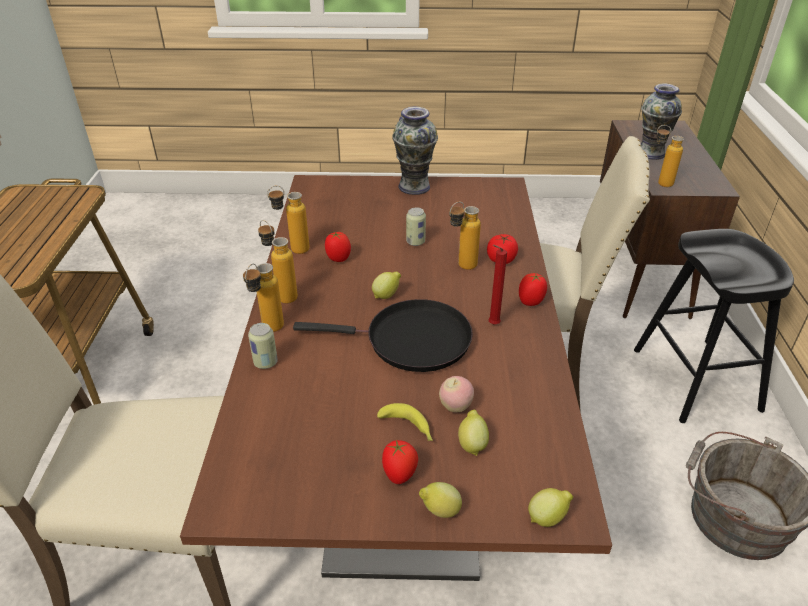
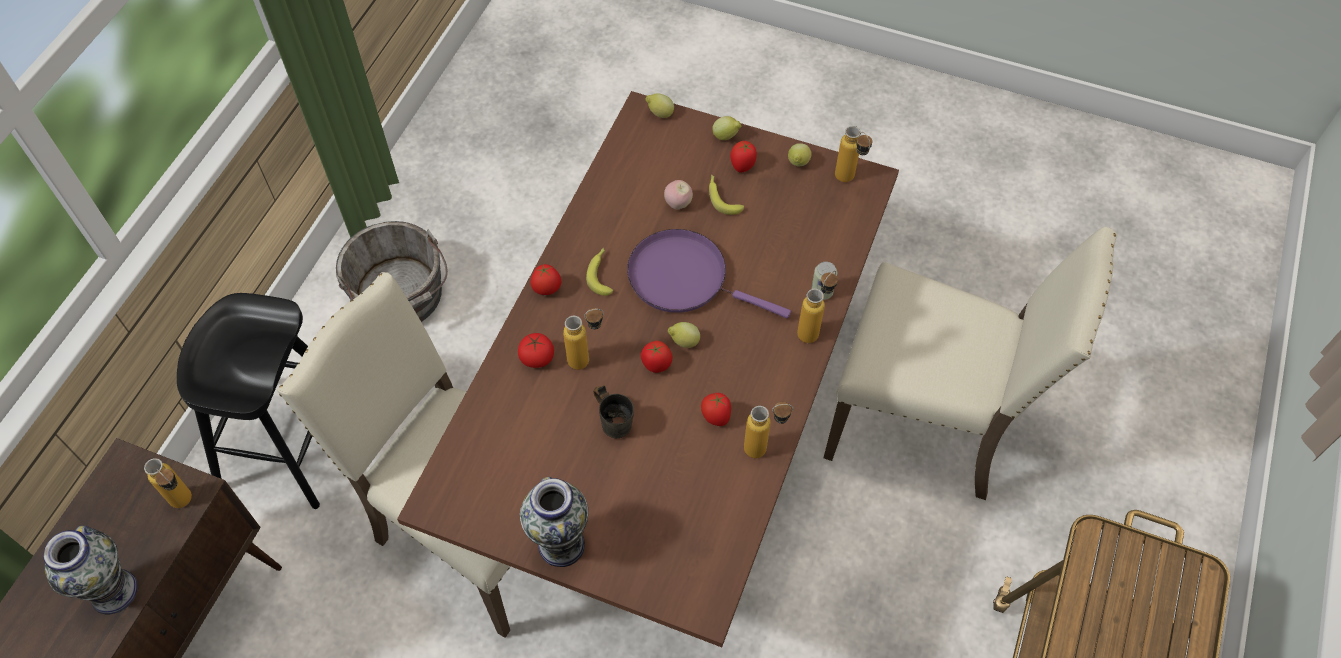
camera: 160 degrees left, 20 degrees up
(281, 294) = (791, 376): bottle -> bottle (849, 181)
(402, 276) = (656, 365): none -> tomato
(411, 340) = (684, 278): black frying pan -> purple frying pan
(415, 242) = (615, 419): can -> grey mug
(472, 444) = (681, 172): lemon -> lemon (798, 164)
(492, 324) = (601, 274): red candle -> banana

